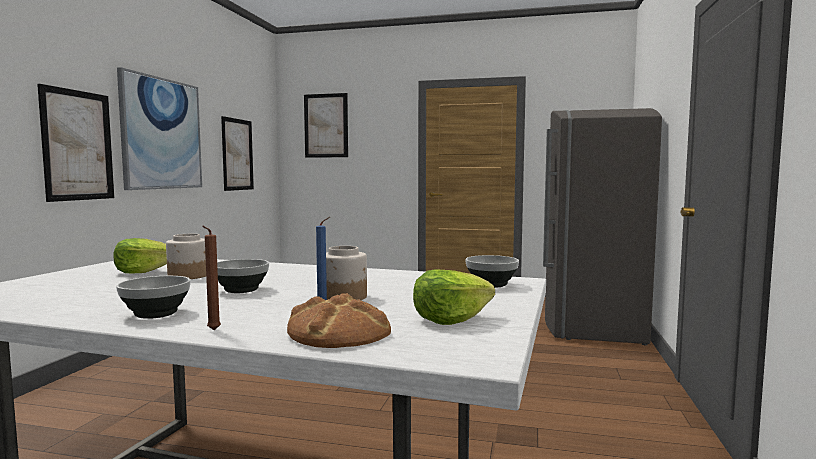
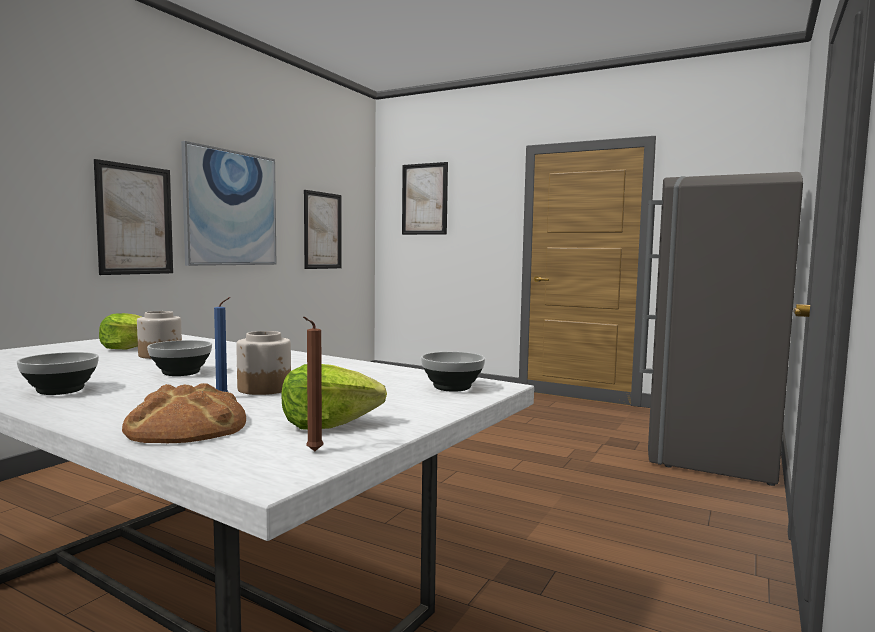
camera: 15 degrees right, 0 degrees up
(212, 331) = (75, 412): brown candle -> brown candle (312, 452)

